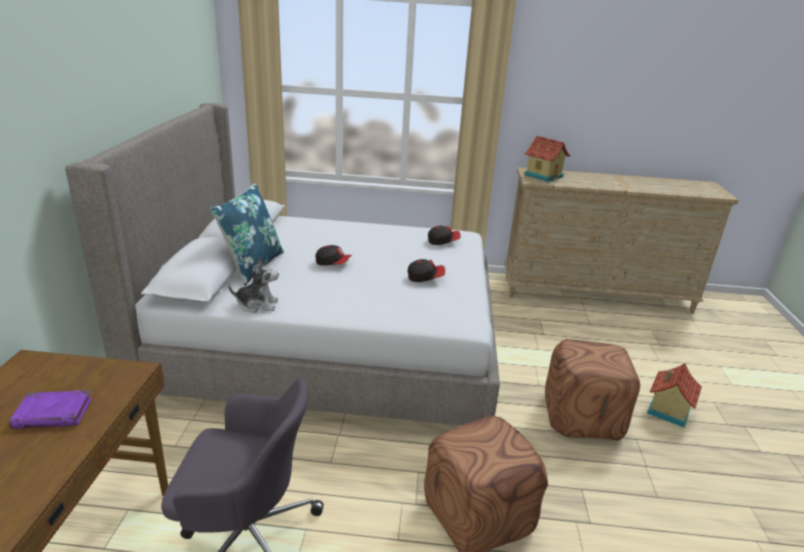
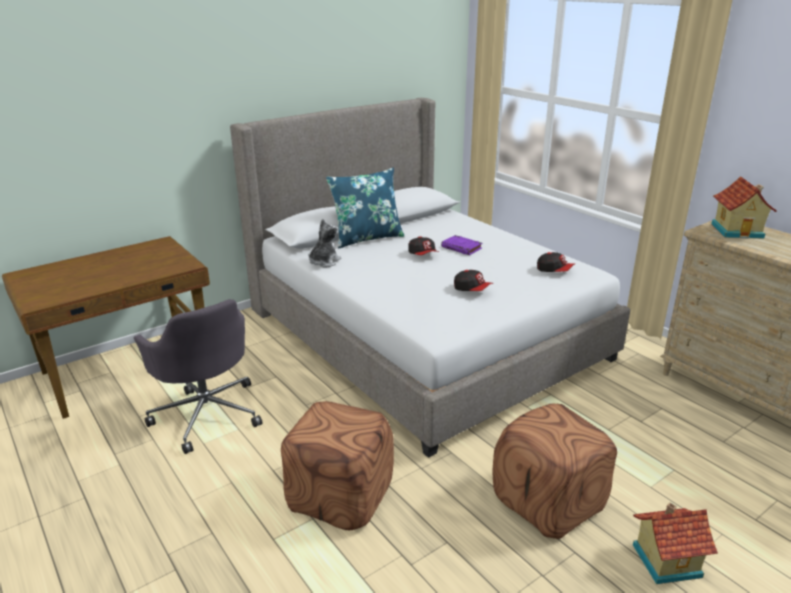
camera: 50 degrees right, 0 degrees up
(54, 413) = (131, 268): purple book -> purple book (462, 248)
(257, 304) = (324, 262): plush toy -> plush toy turned 105 degrees counterclockwise

